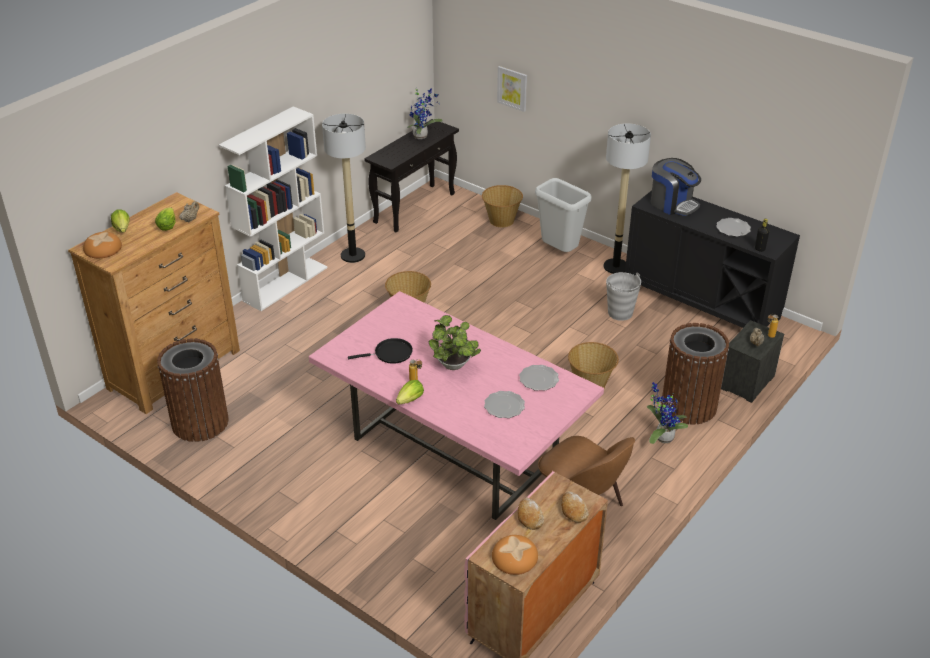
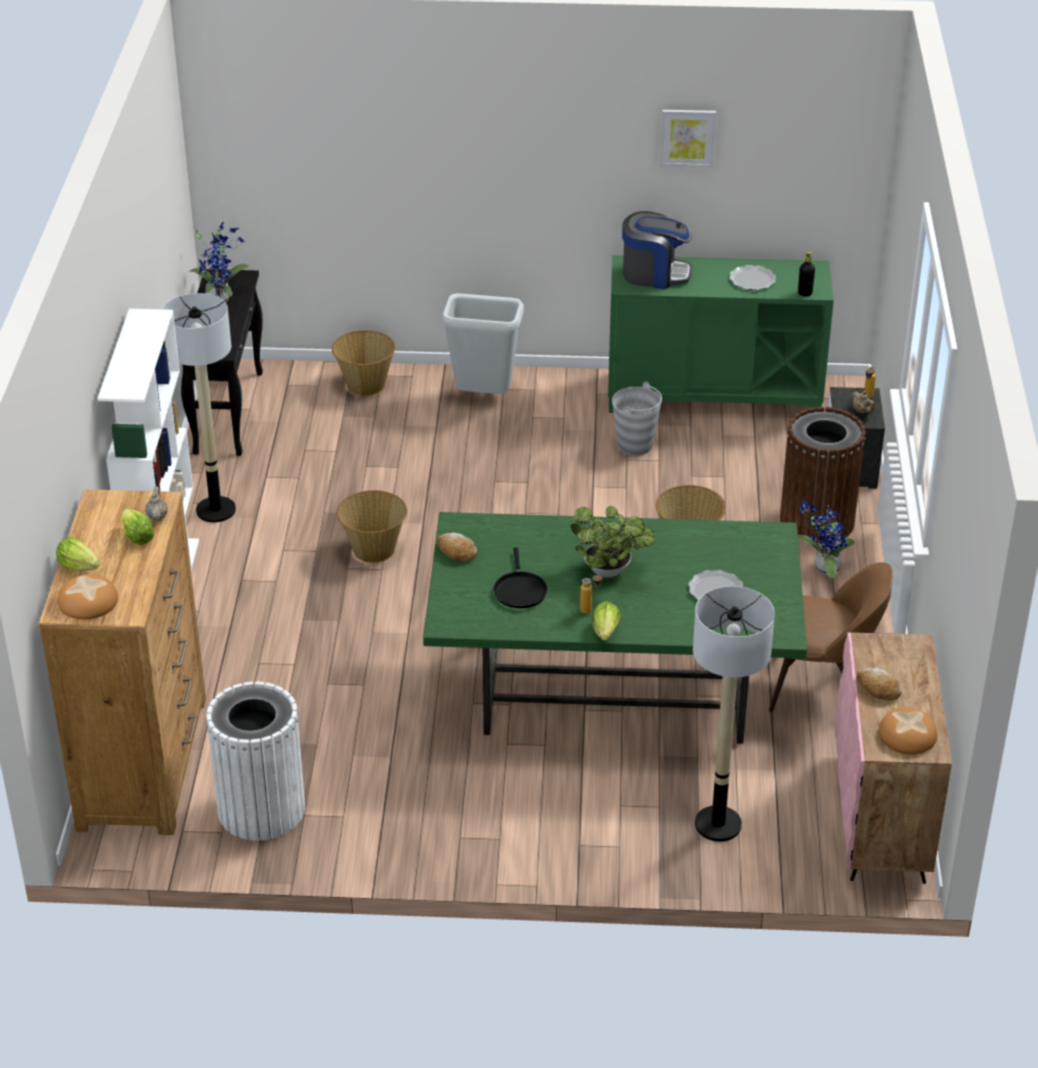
camera: 35 degrees left, 0 degrees up
(200, 422) = (261, 809): brown trash can -> white trash can
(390, 354) = (519, 590): black frying pan -> black frying pan turned 135 degrees clockwise
(453, 447) = (611, 688): pink dining table -> green dining table
(512, 88) = (345, 185): picture -> picture (687, 137)
(539, 379) = (719, 544): plate -> none
(573, 510) = (911, 661): bread -> bread (456, 552)
(615, 266) = (571, 390): floor lamp -> floor lamp (717, 824)
(701, 303) = (713, 395): black cabinet -> green cabinet

